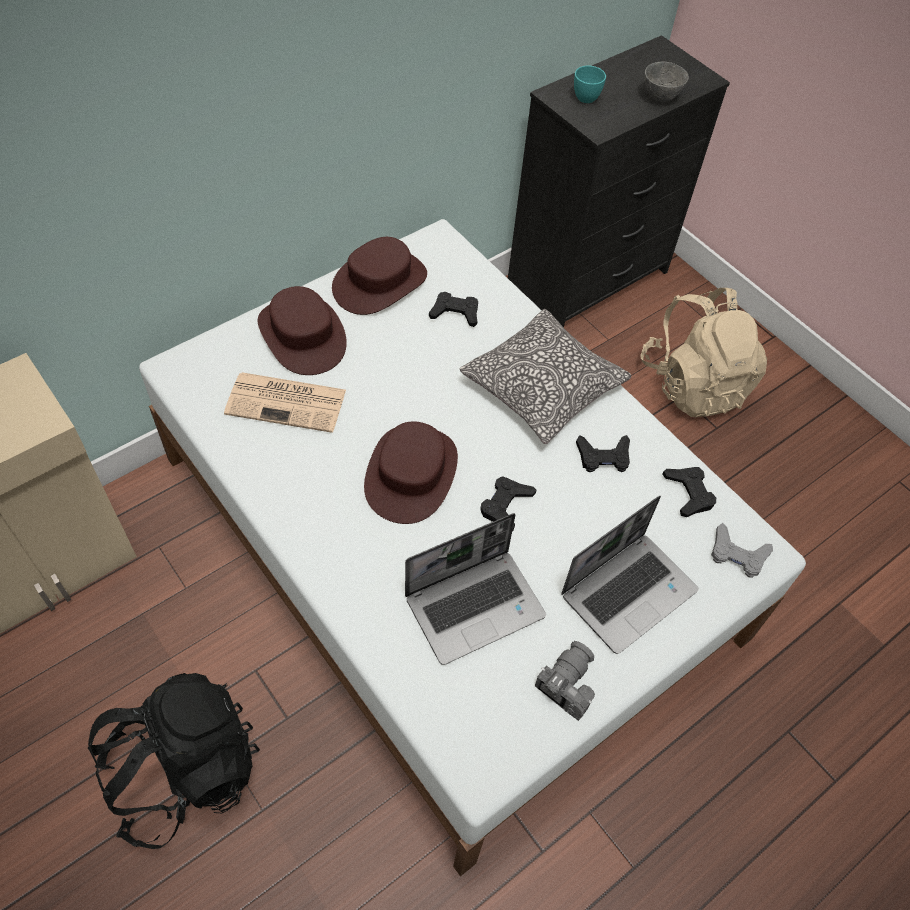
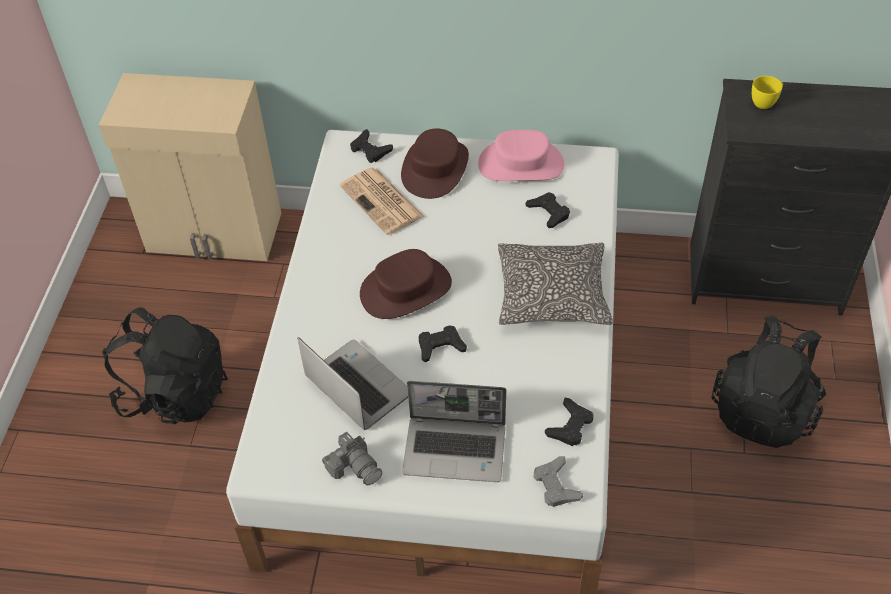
camera: 50 degrees right, 5 degrees down
(379, 282) = (521, 164): brown hat -> pink hat
(475, 605) = (356, 386): laptop -> laptop turned 150 degrees counterclockwise
(565, 685) = (355, 466): camera -> camera turned 60 degrees clockwise
(586, 96) = (765, 102): turquoise cup -> yellow cup
(603, 457) = (539, 363): black game controller -> black game controller (370, 150)
(660, 96) = (828, 132): grey bowl -> none
(694, 383) = (763, 409): beige backpack -> black backpack

